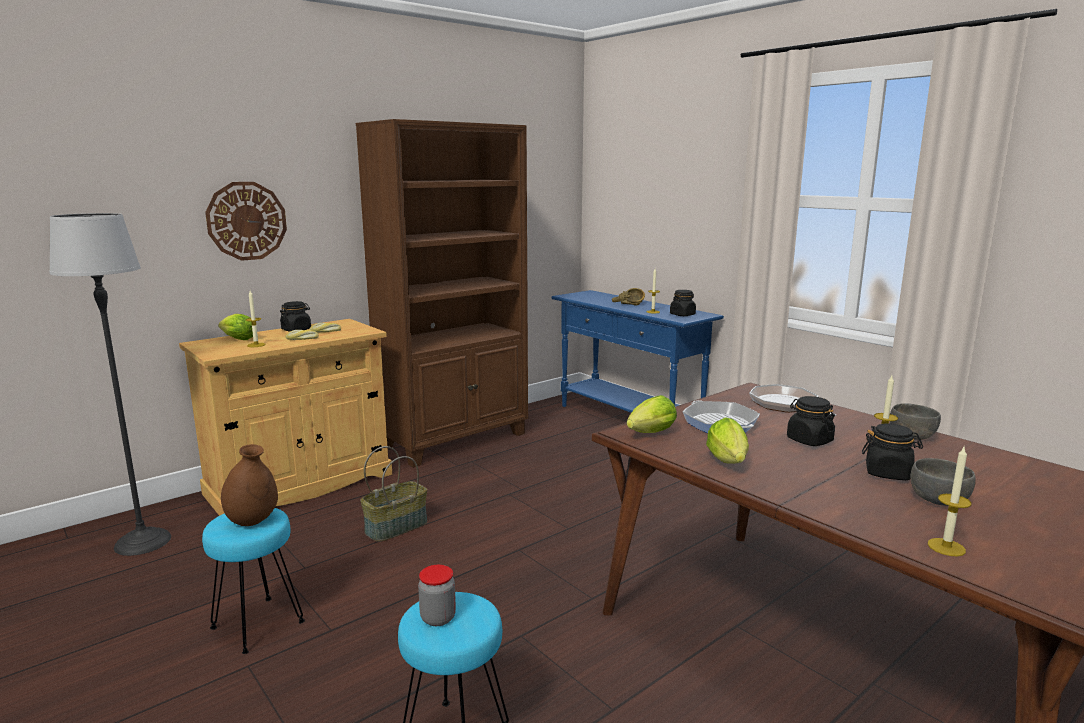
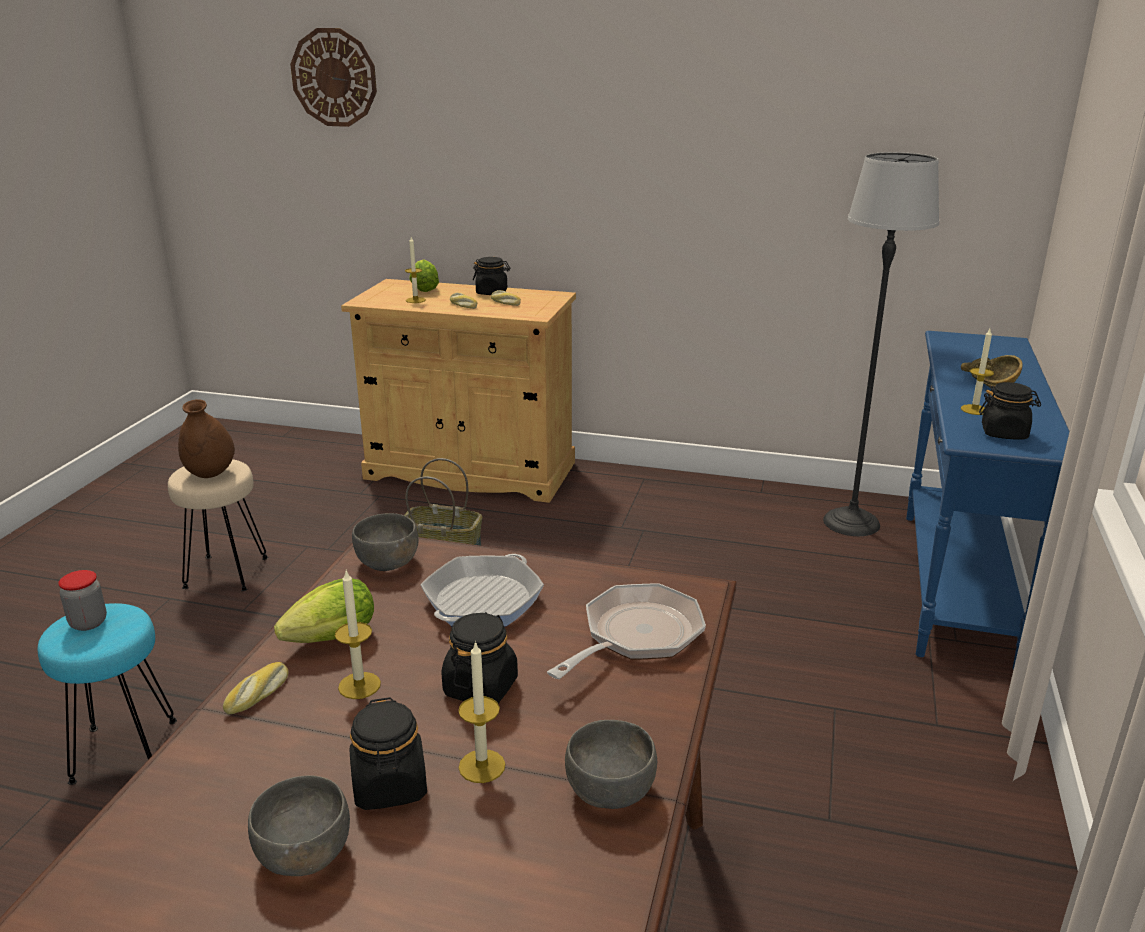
camera: 55 degrees right, 10 degrees up
(143, 541) = (303, 464): floor lamp -> floor lamp (852, 522)
(246, 221) = (465, 151): wall clock -> wall clock (334, 77)
(259, 624) = (227, 573): turquoise stool -> beige stool
(456, 440) = (682, 497): brown bookcase -> none
(649, 434) = (388, 562): lettuce -> grey bowl
(777, 488) = (259, 695): none -> bread
(946, 547) = (119, 877): candle -> candle (359, 685)

